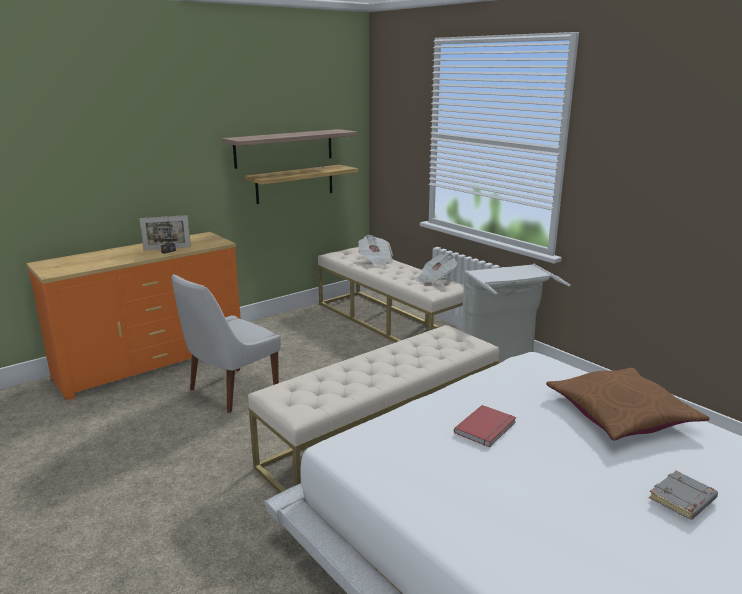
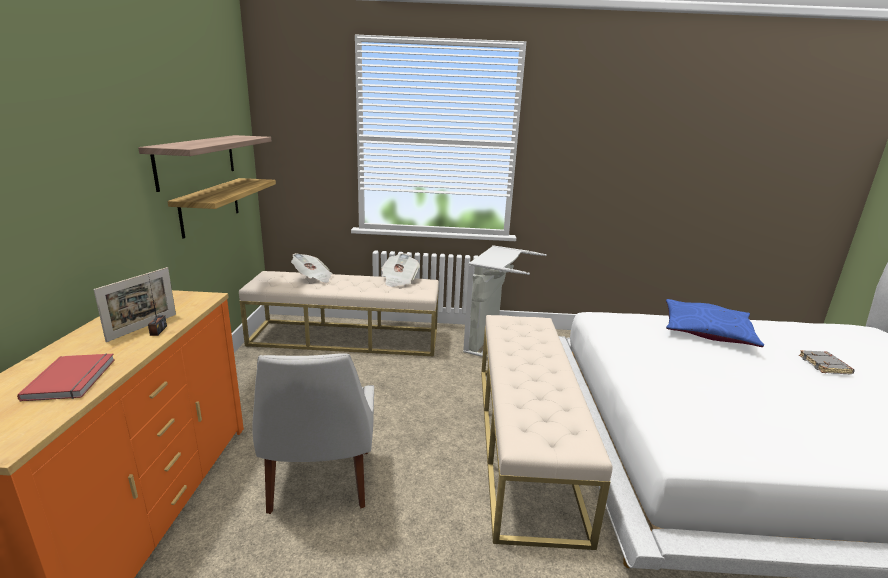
camera: 50 degrees left, 0 degrees up
(487, 428) = (696, 377): red book -> red book (74, 379)
(621, 415) = (707, 332): brown pillow -> blue pillow

